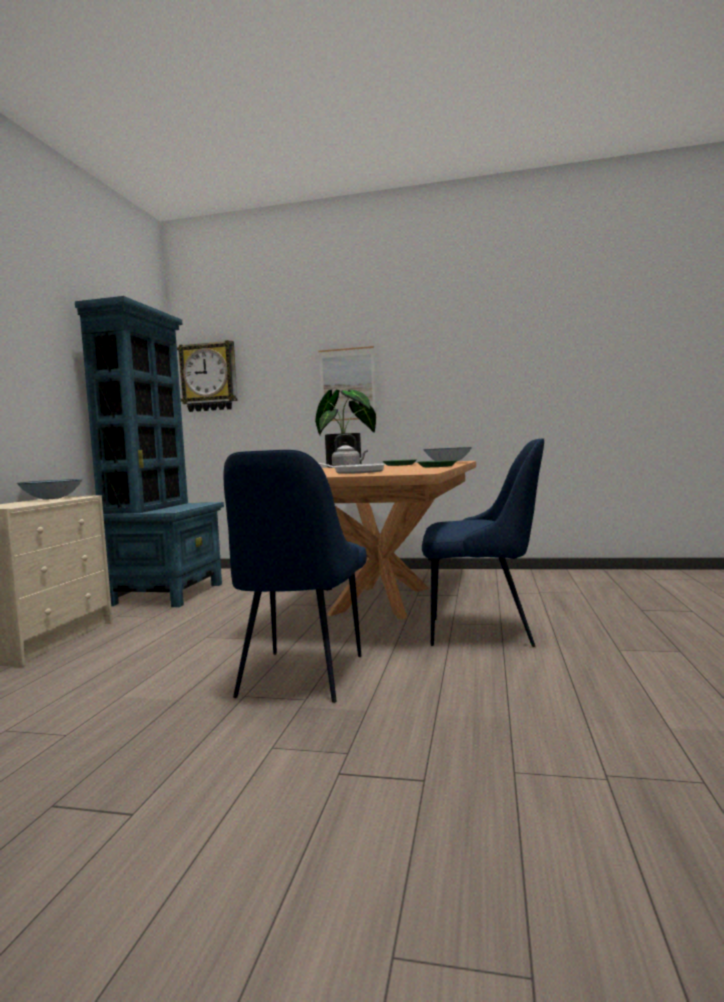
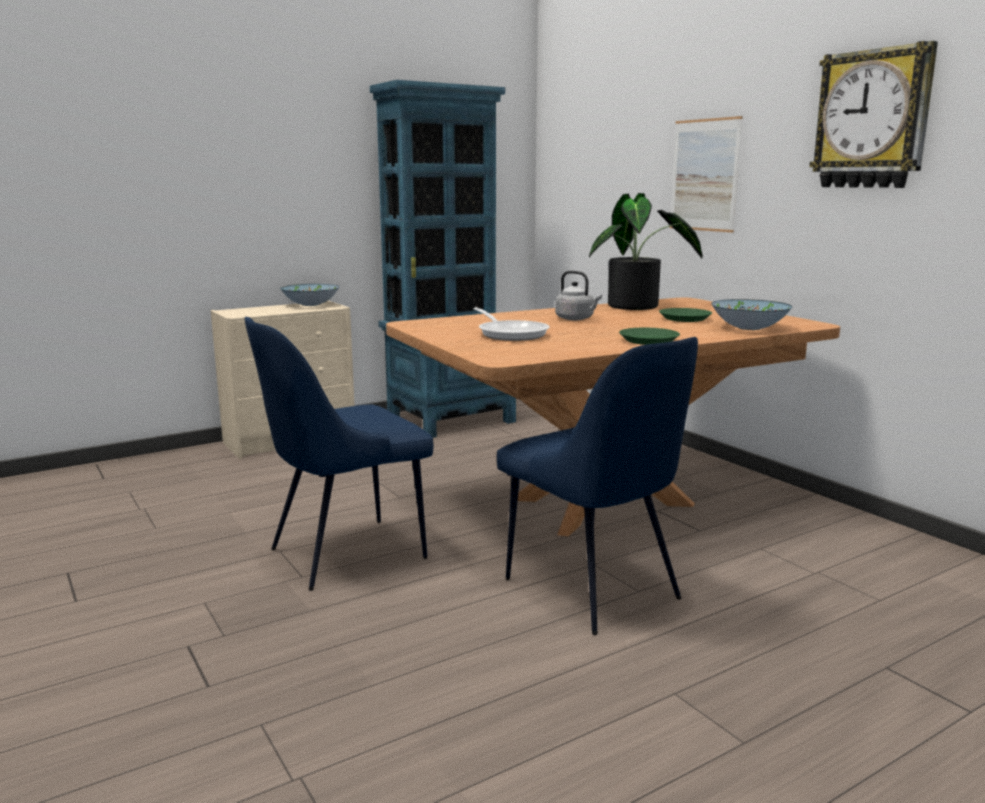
camera: 45 degrees right, 10 degrees up
(209, 377) = (566, 153): wall clock -> wall clock (872, 119)

